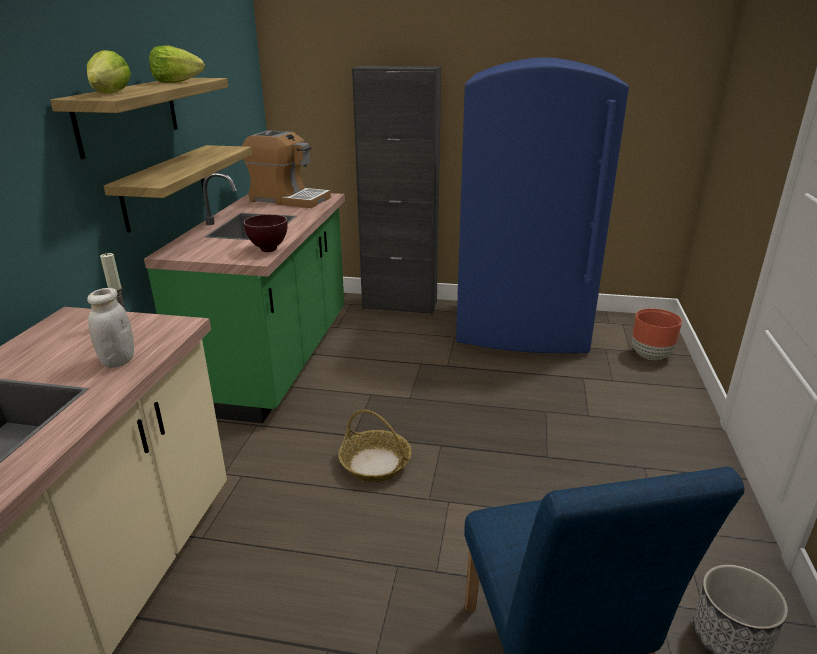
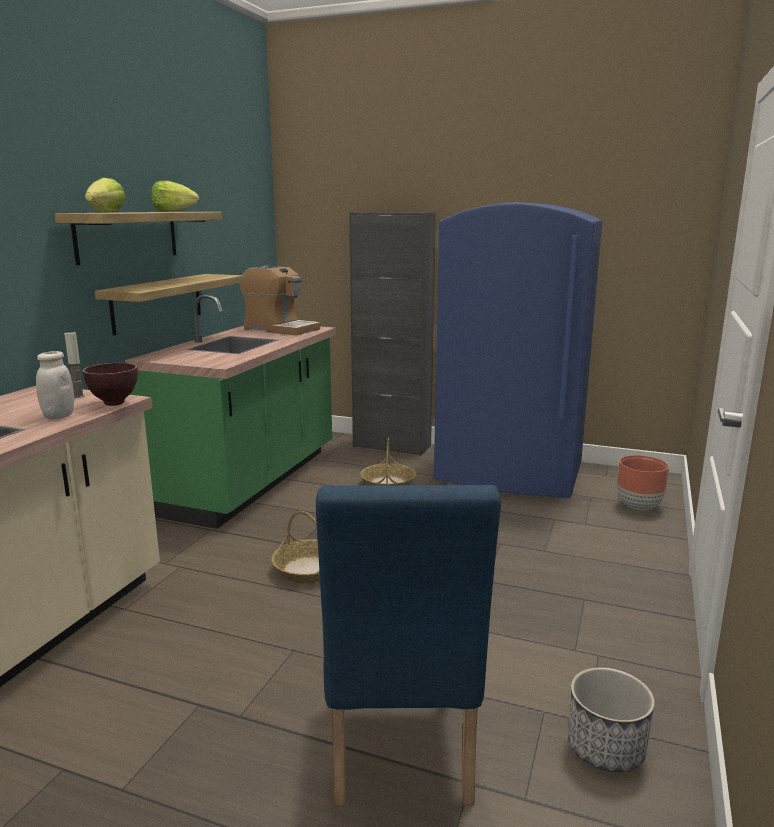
camera: 10 degrees right, 10 degrees down
(269, 250) = (236, 359): brown bowl -> brown bowl (115, 404)
(413, 351) = (388, 484): none -> basket

